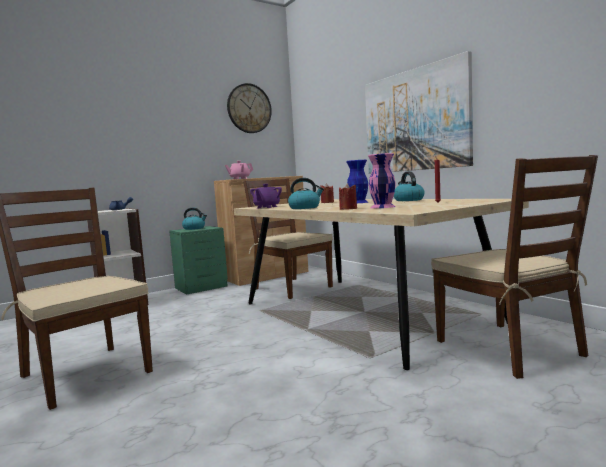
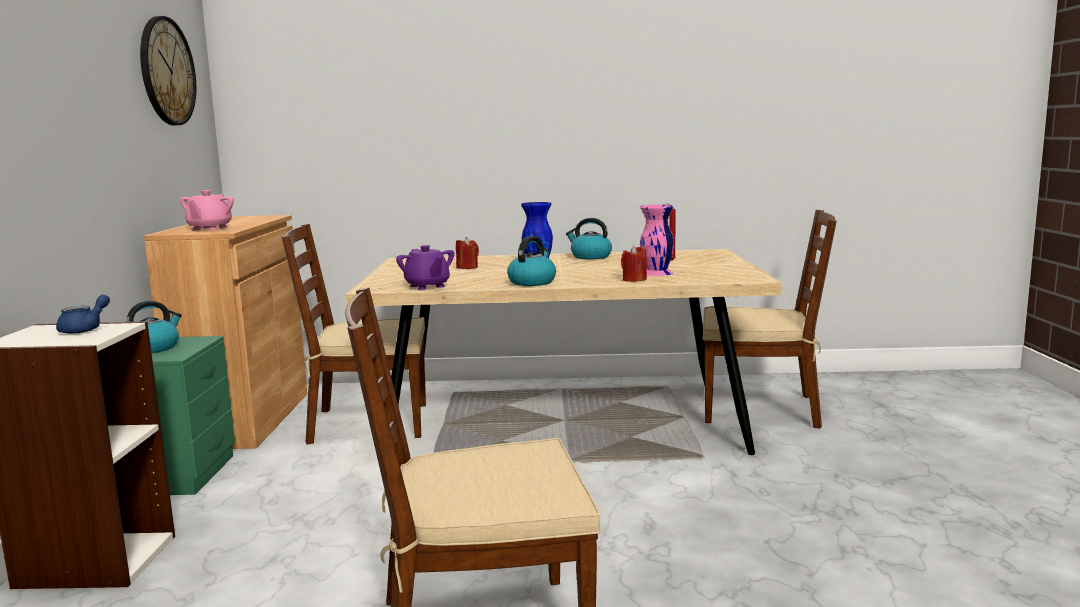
camera: 55 degrees left, 5 degrees up
(414, 120) = (536, 139): picture -> none

